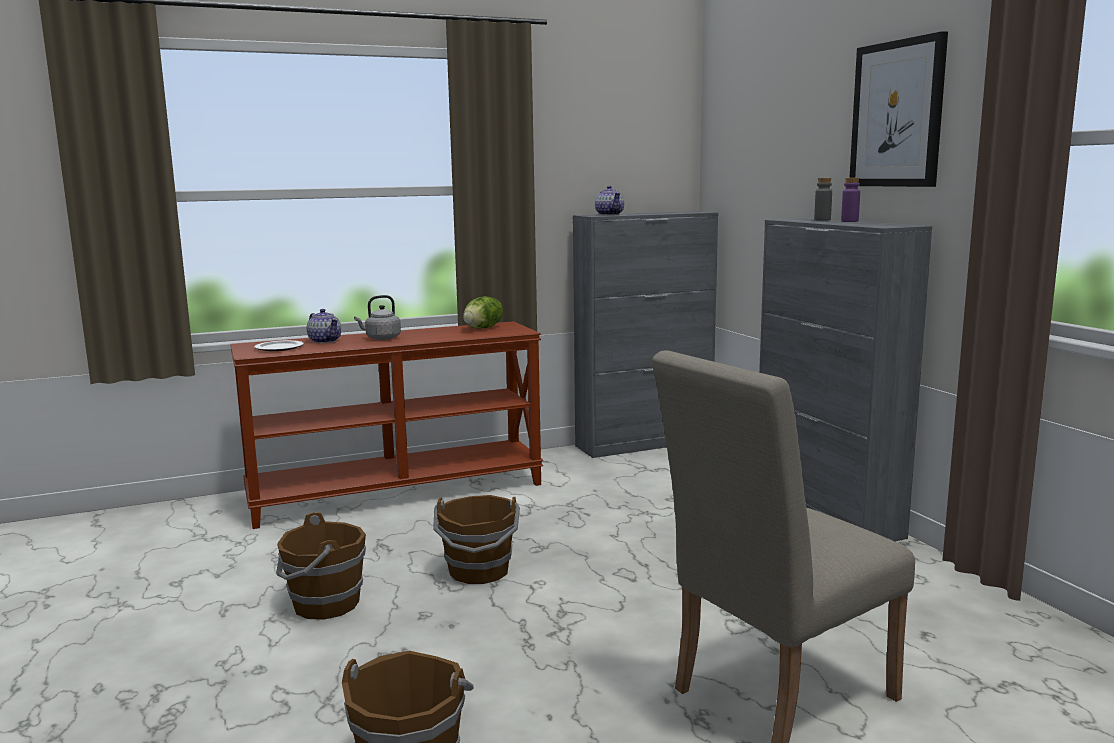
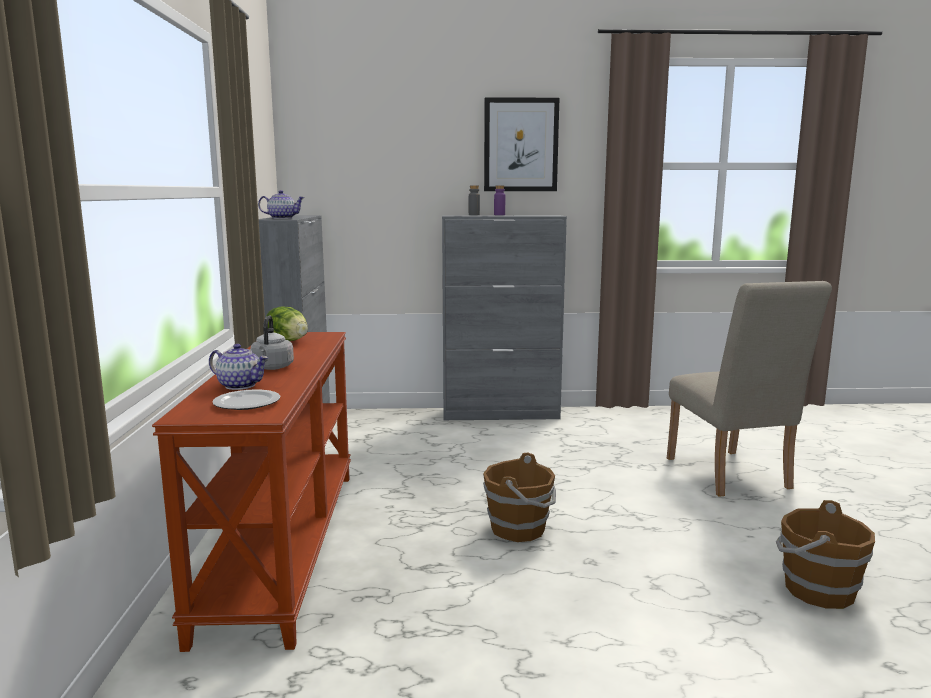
camera: 70 degrees left, 0 degrees up
(324, 604) = (547, 609): brown bucket -> none
(325, 341) = (240, 385): teapot -> teapot turned 45 degrees clockwise

